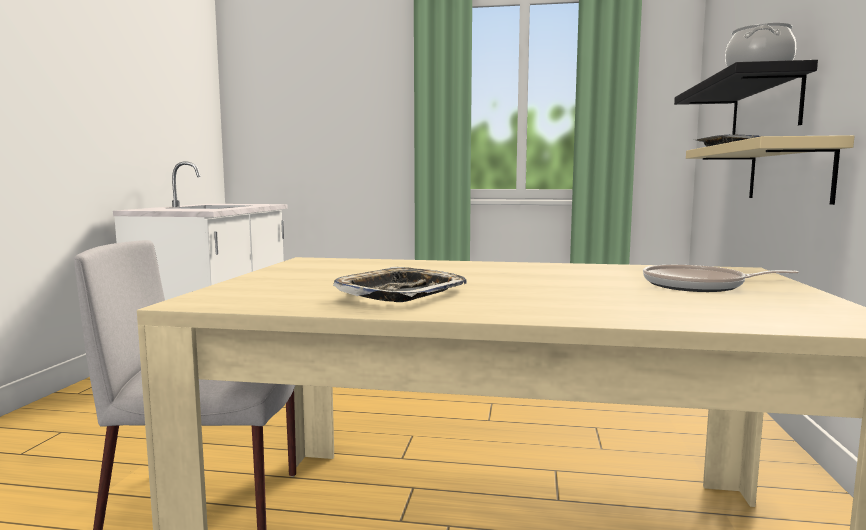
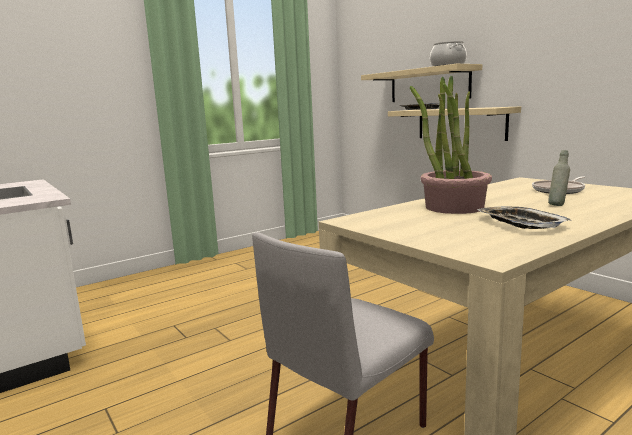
camera: 45 degrees left, 5 degrees up
(449, 271) = (453, 207): none -> potted plant
(569, 294) = (557, 205): none -> grey bottle
(765, 107) = (428, 85): black shelf -> beige shelf

